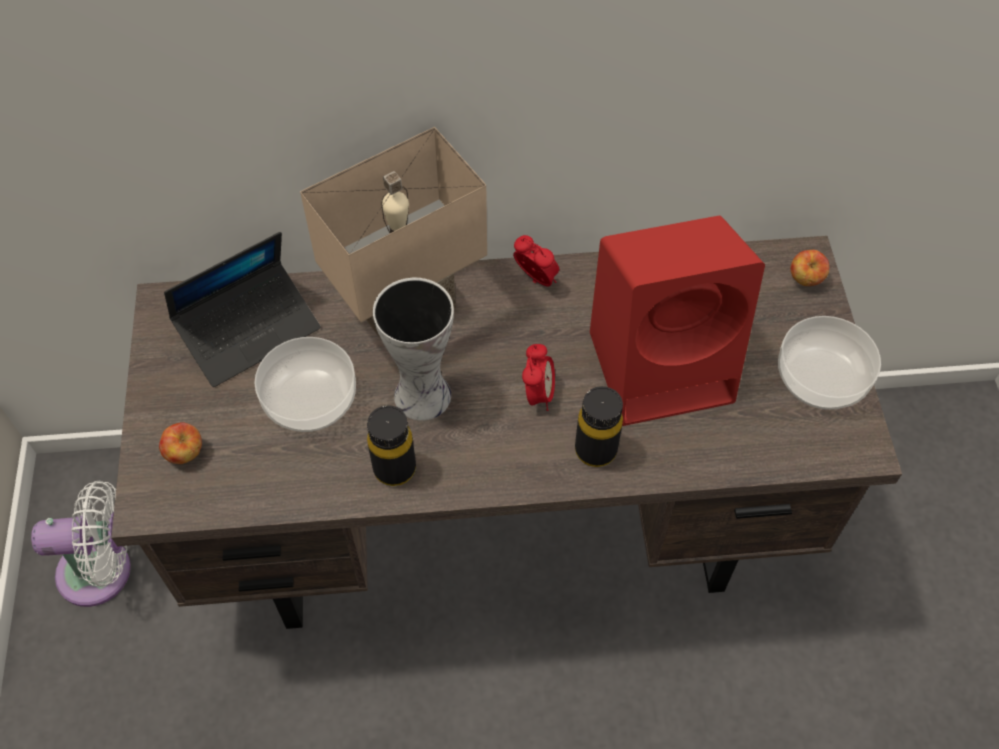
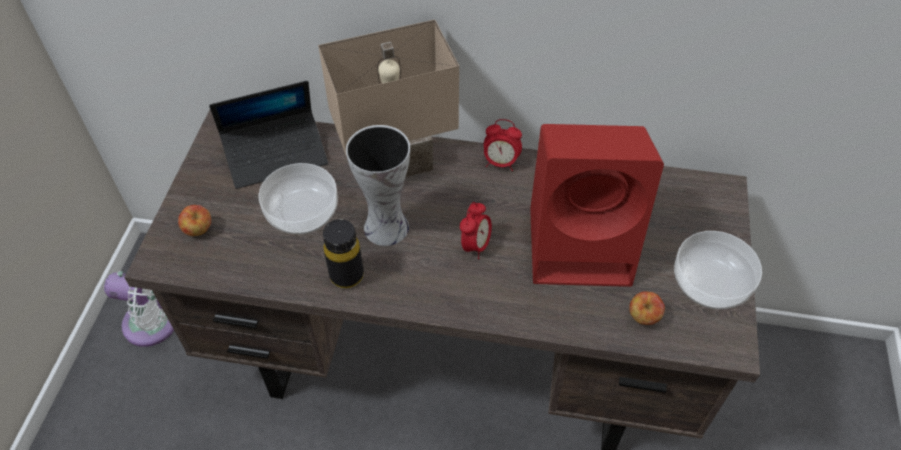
camera: 15 degrees right, 5 degrees down
(535, 280) = (500, 163): alarm clock -> alarm clock turned 135 degrees clockwise
(595, 450) = (507, 297): black bottle -> none
(805, 279) = (718, 205): apple -> apple (643, 317)

